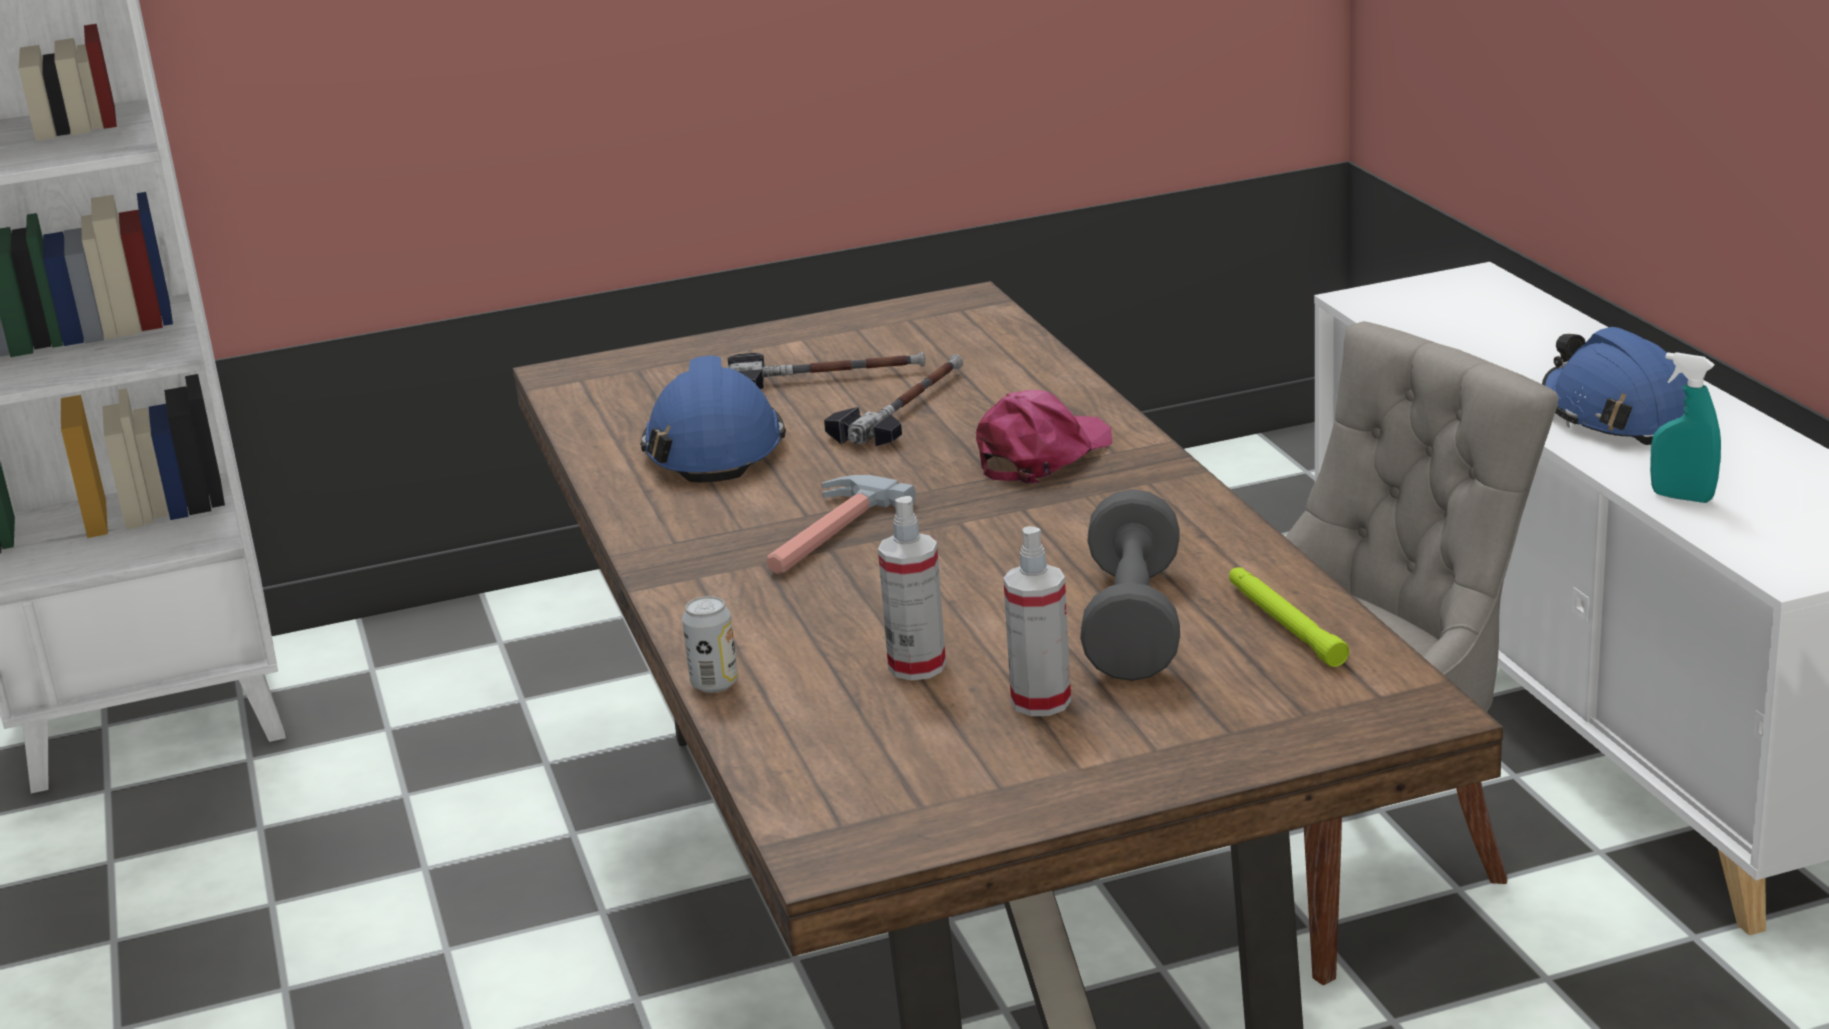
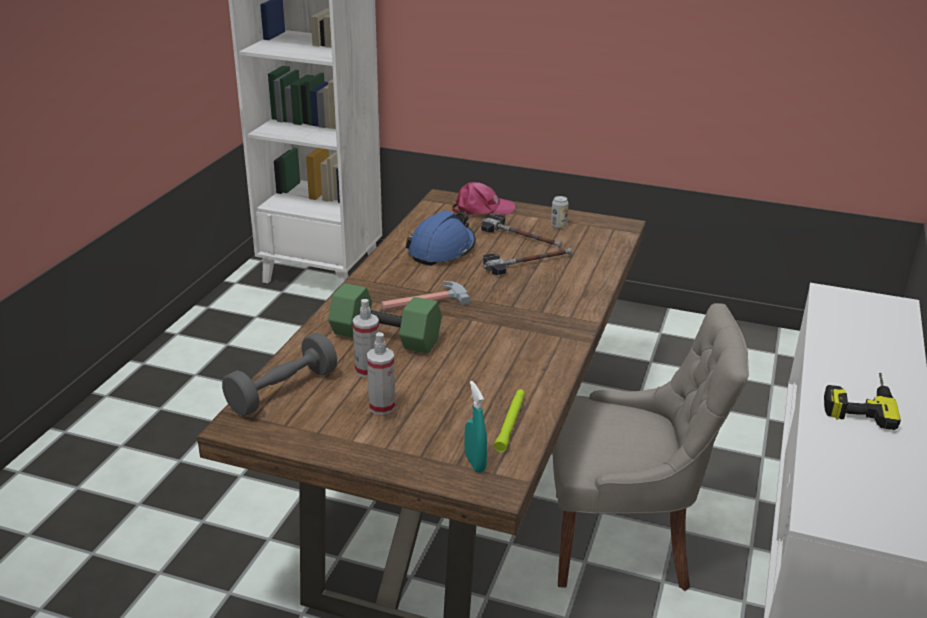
camera: 35 degrees right, 5 degrees up
(714, 684) = (301, 343): can -> can (558, 226)
(859, 606) = (387, 337): none -> green dumbbell
(1042, 455) = (543, 305): pink cap -> pink cap (482, 209)
(1133, 623) = (461, 393): grey dumbbell -> grey dumbbell (282, 391)
(1616, 414) = (858, 401): blue hard hat -> power drill
(1682, 497) = (824, 456): turquoise spray bottle -> turquoise spray bottle (475, 463)

